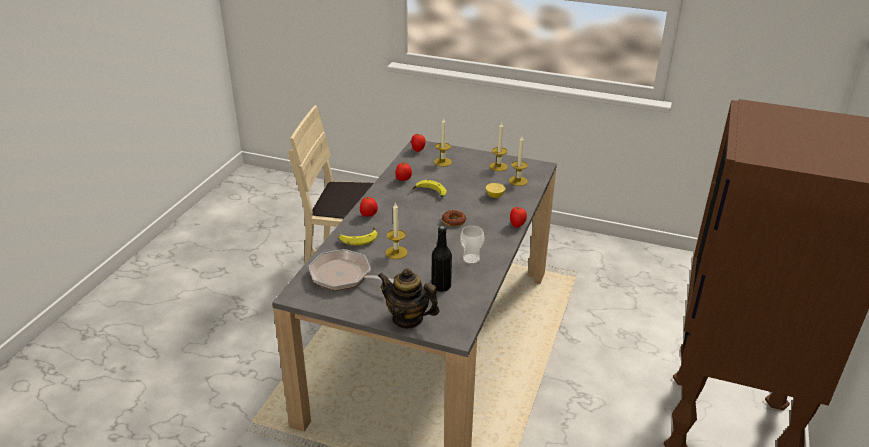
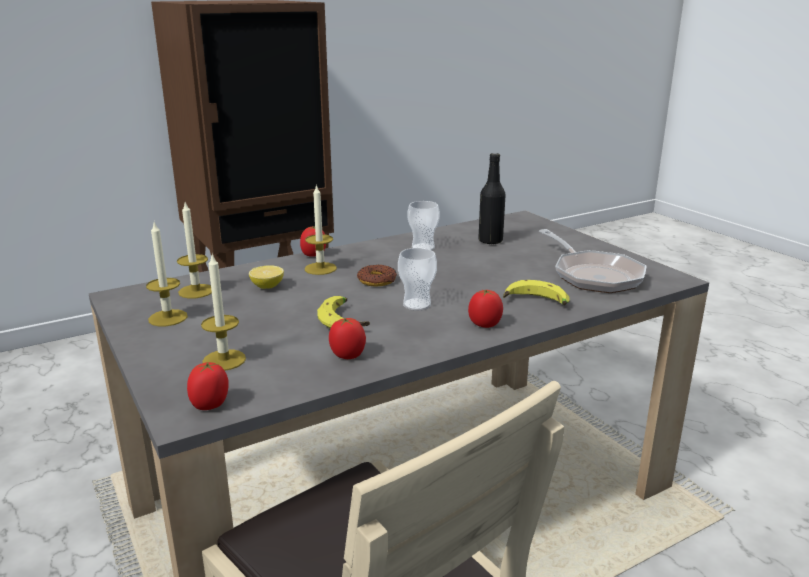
camera: 140 degrees left, 10 degrees down
(396, 252) = (501, 276): candle -> candle (320, 268)
(408, 319) = (555, 234): teapot -> none
(412, 214) = (417, 304): none -> cup

